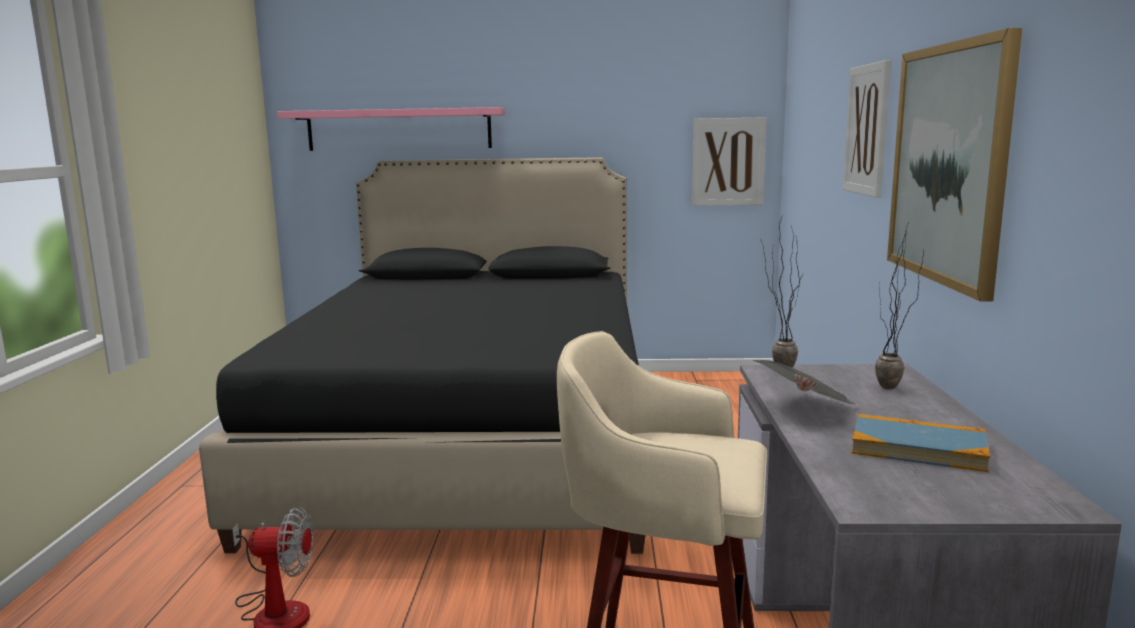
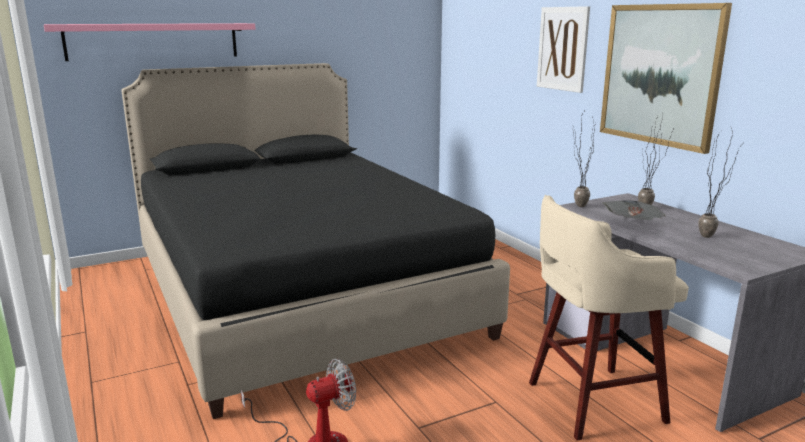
camera: 30 degrees left, 5 degrees up
(728, 162) = (408, 64): picture -> none
(918, 448) = (712, 237): book -> potted plant

